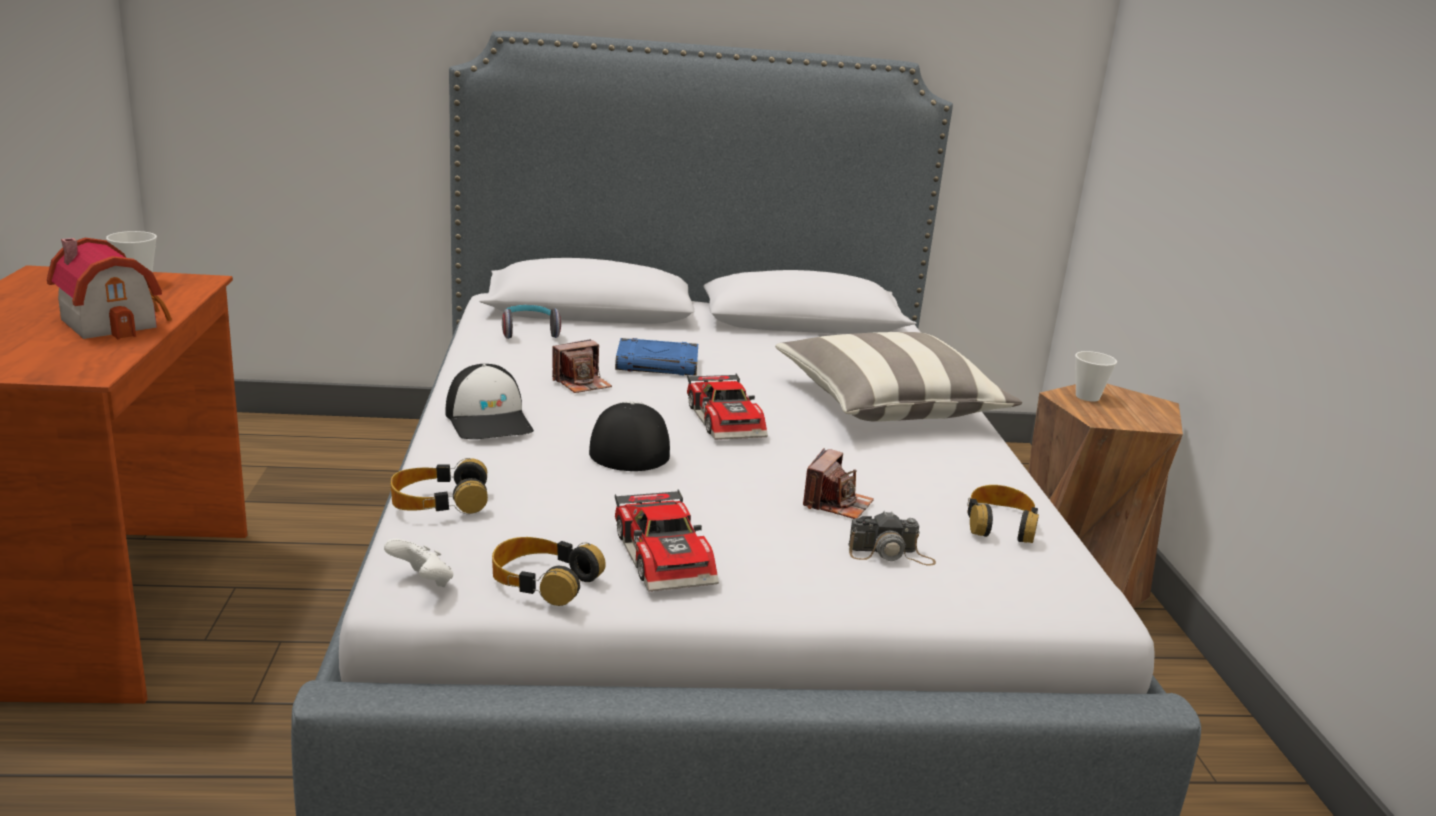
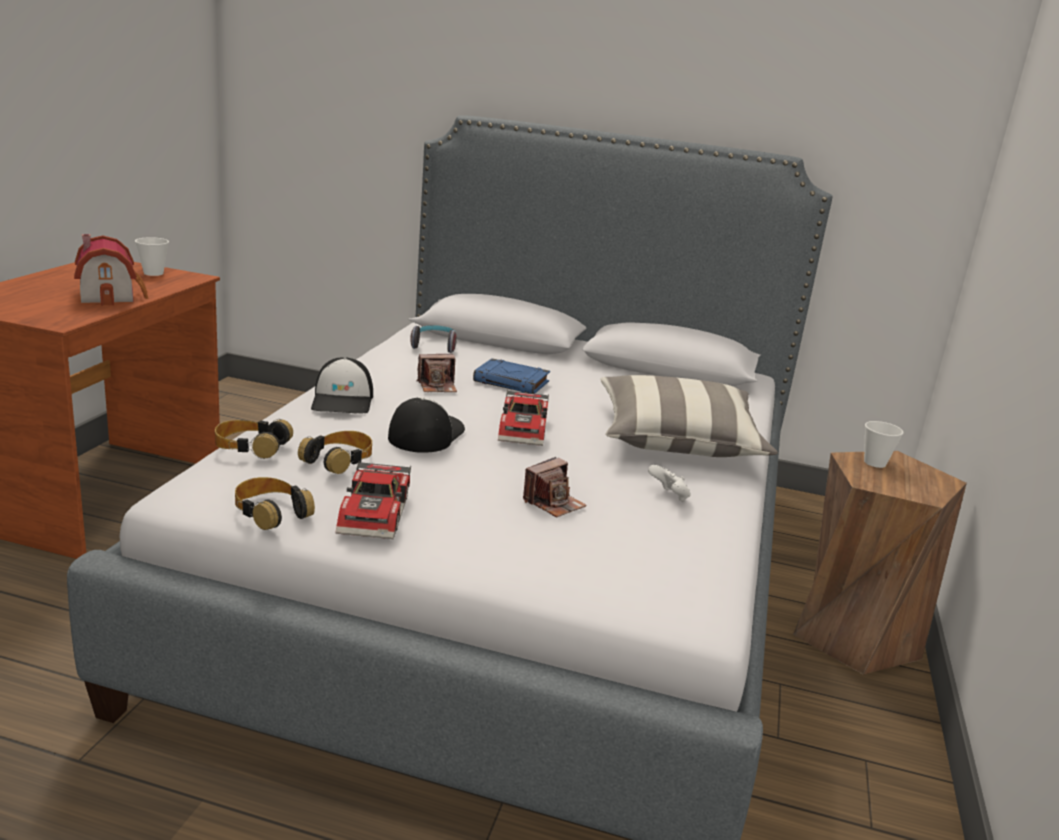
camera: 20 degrees right, 0 degrees up
(422, 582) = (189, 496): white game controller -> white game controller (669, 496)
(890, 554) = (559, 547): camera -> none
(1000, 524) = (682, 545): headphones -> headphones (339, 459)

